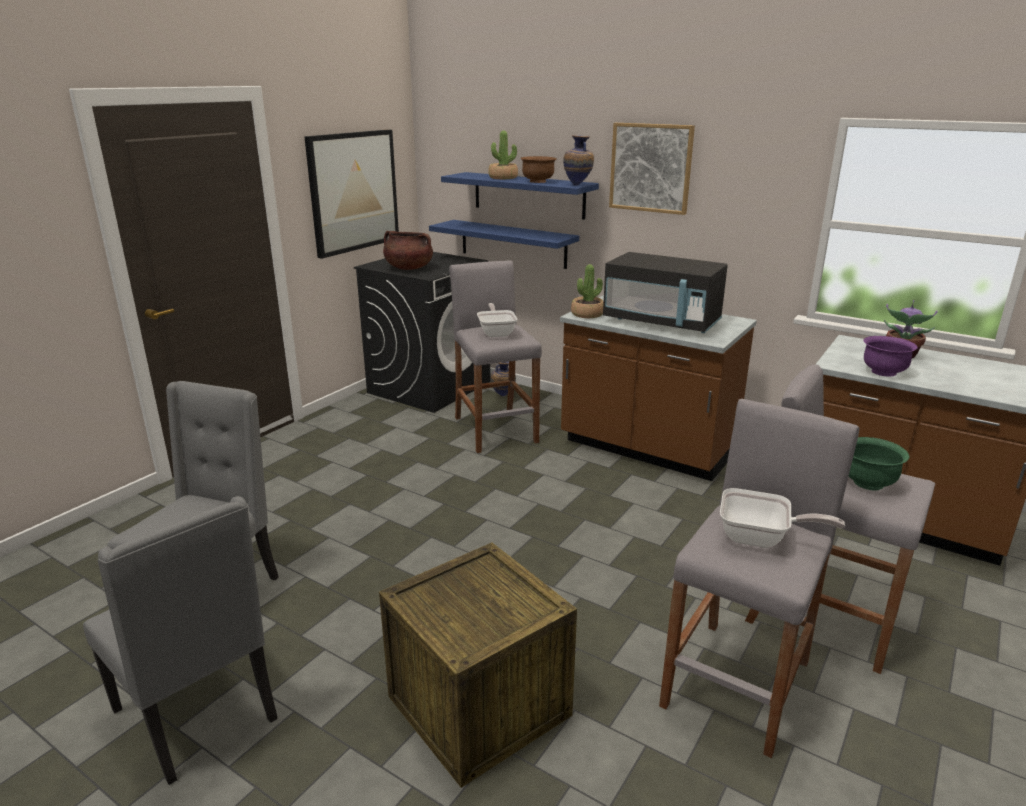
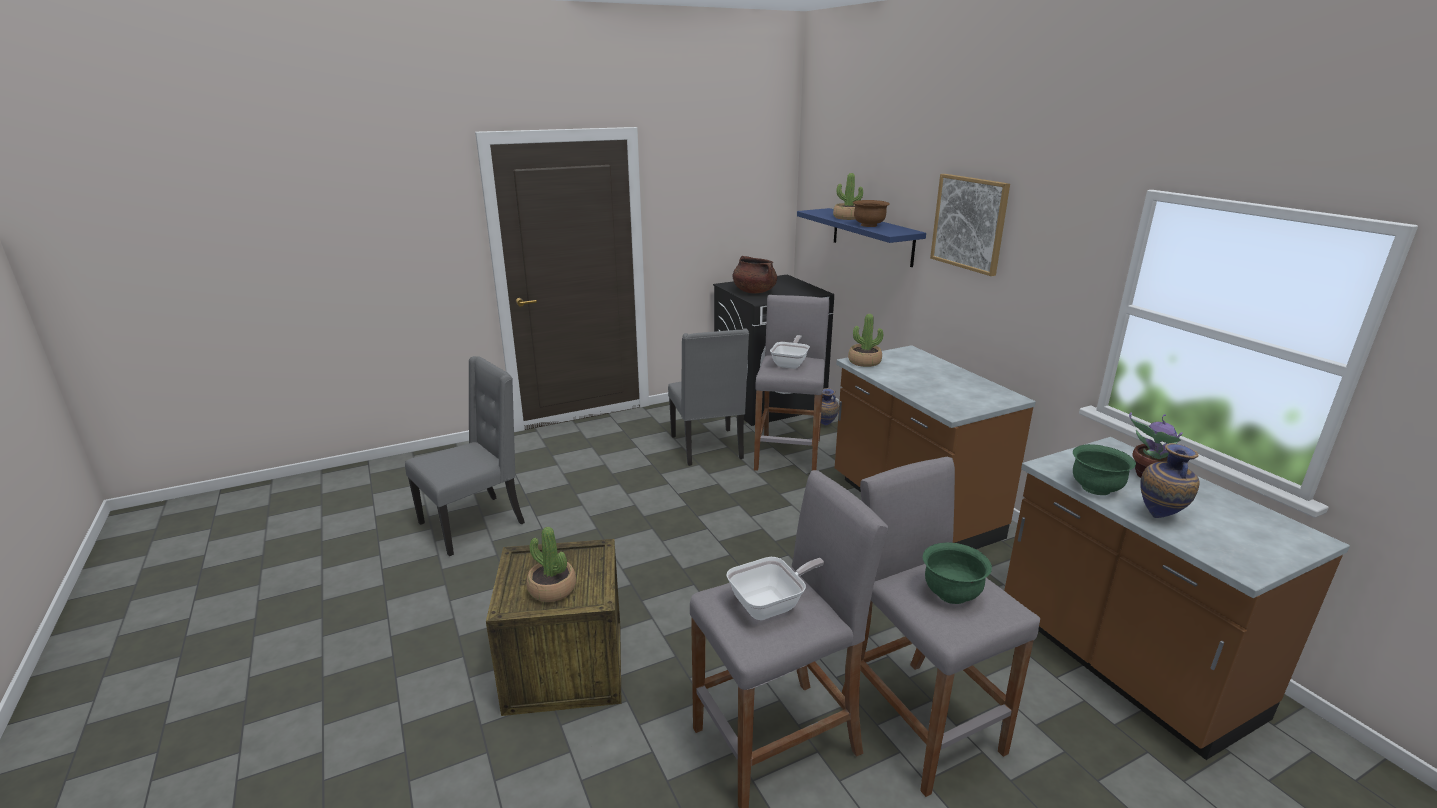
camera: 30 degrees right, 0 degrees up
(200, 715) = (403, 597): grey chair -> grey chair (708, 448)
(353, 191) = (722, 218): picture -> none
(489, 613) = (552, 589): none -> potted plant
(513, 243) = (857, 281): blue shelf -> none
(578, 185) = (897, 233): vase -> vase (1160, 517)
(662, 322) = (926, 383): black microwave -> none
(760, 538) = (772, 604): frying pan -> frying pan turned 75 degrees counterclockwise
(884, 372) = (1096, 488): purple bowl -> green bowl

